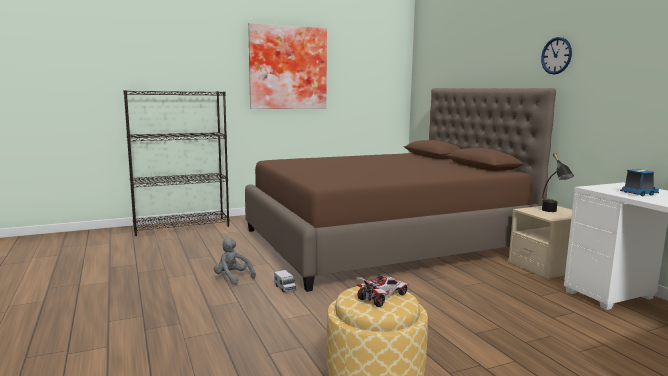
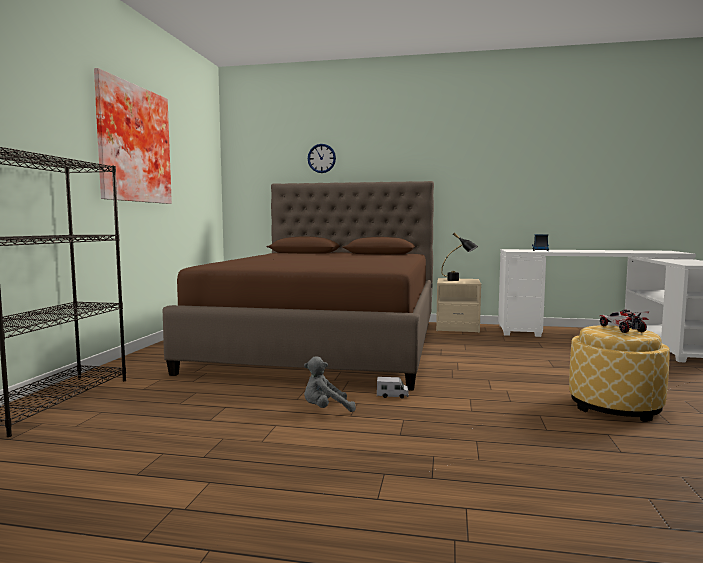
camera: 55 degrees left, 5 degrees down
(556, 55) = (425, 155): wall clock -> wall clock (321, 158)

